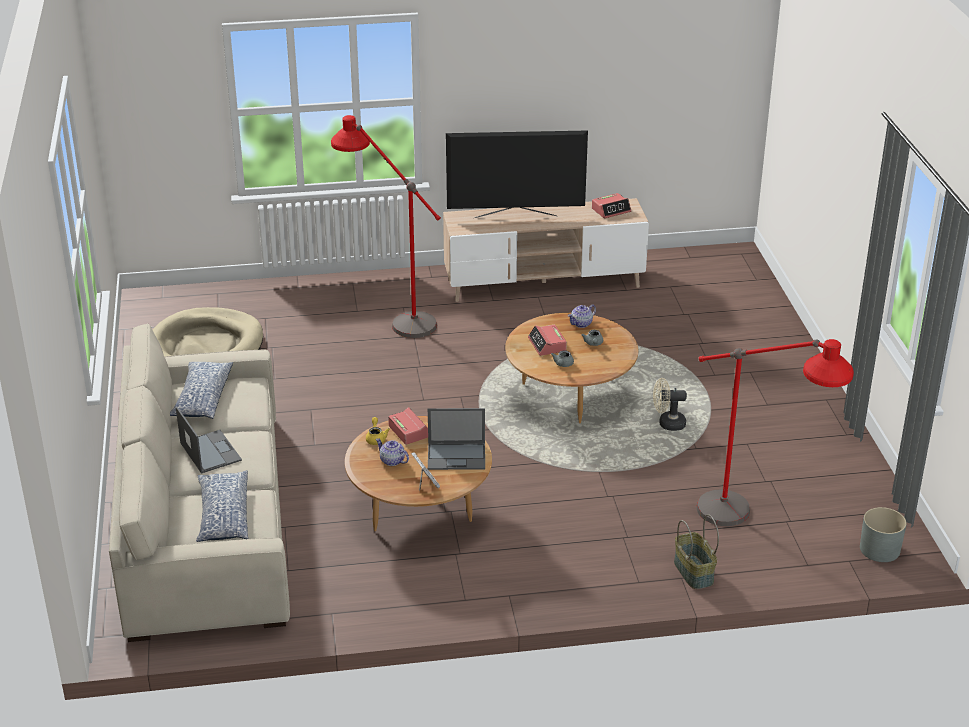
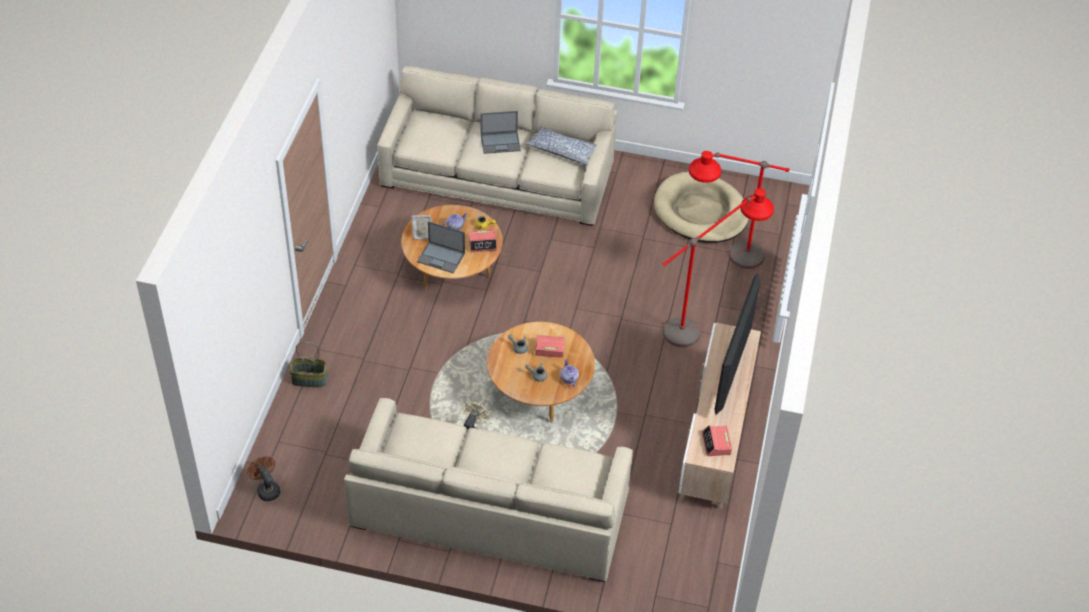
camera: 110 degrees right, 15 degrees up
(223, 515) = (434, 136): pillow -> none
(457, 456) = (441, 257): laptop -> laptop turned 90 degrees counterclockwise
(751, 388) = (489, 508): none -> beige sofa
(754, 526) = (333, 432): red floor lamp -> red floor lamp (724, 262)
(880, 549) = (267, 489): grey planter -> brown fan

